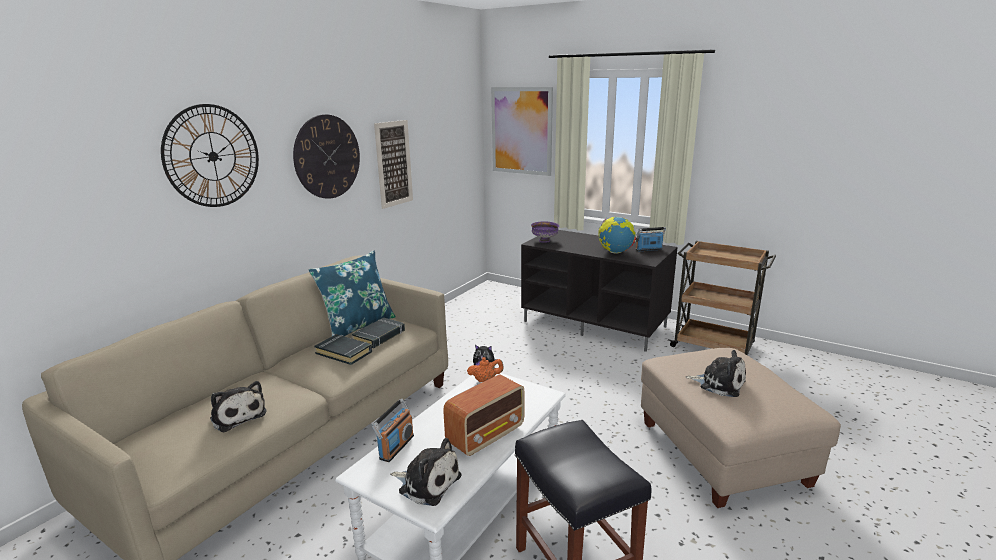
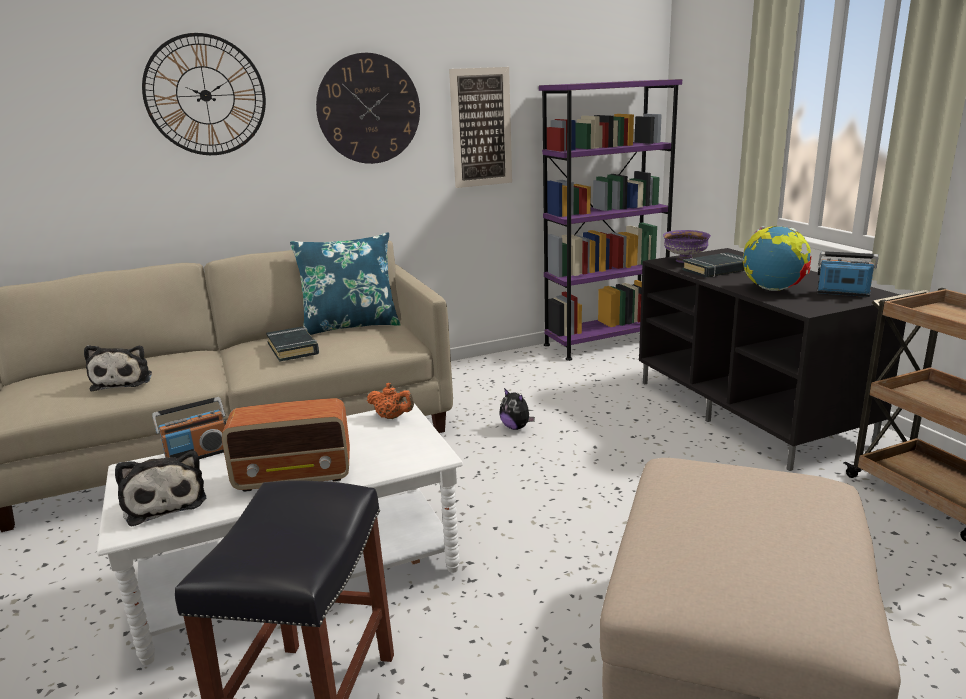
camera: 35 degrees right, 0 degrees up
(379, 336) = (351, 340): black book -> black book (717, 270)
(472, 300) = (605, 342): none -> purple bookcase
(521, 131) = (711, 89): picture -> none
(719, 383) = (711, 524): plush toy -> none

